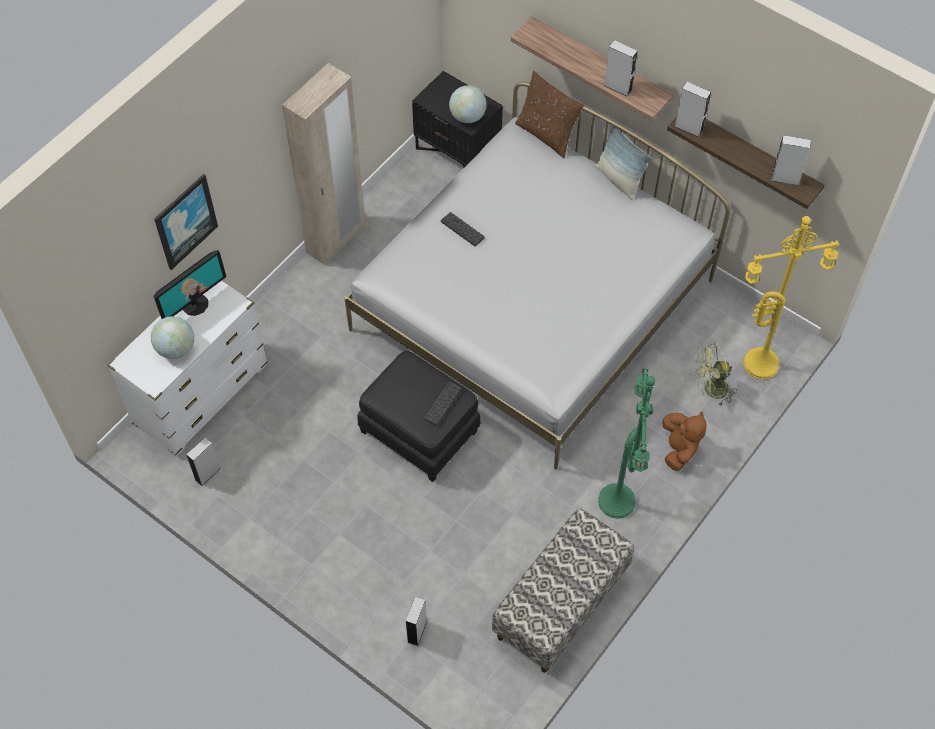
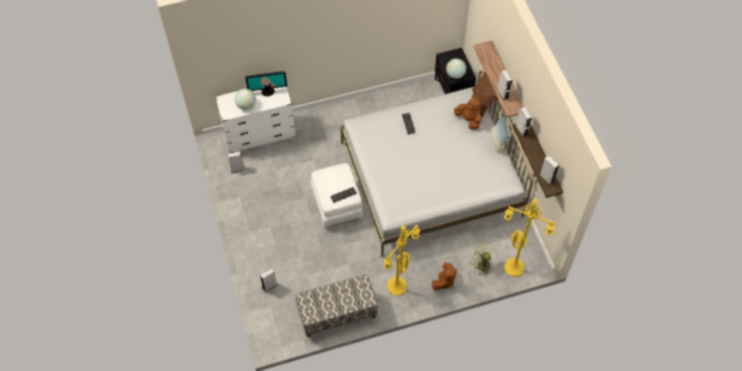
camera: 35 degrees right, 0 degrees up
(185, 221) = (276, 51): picture -> none
(336, 239) = (367, 100): beige wardrobe -> none
(420, 430) = (337, 204): black ottoman -> white ottoman
(548, 172) = (468, 120): none -> brown plush toy
(619, 503) = (397, 288): green floor lamp -> yellow floor lamp

